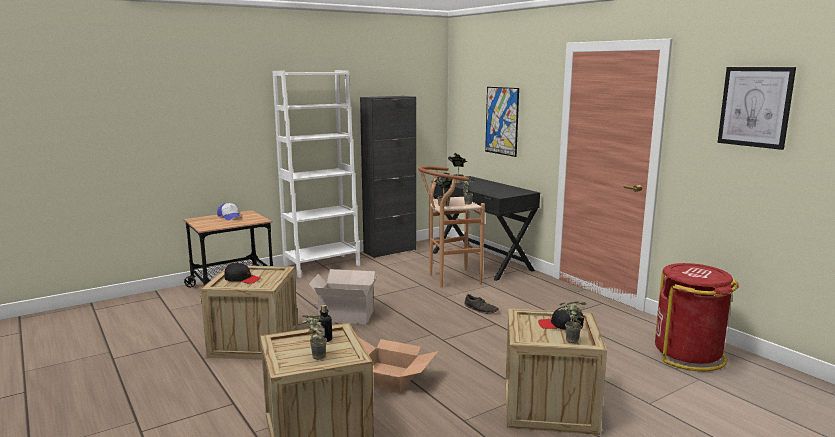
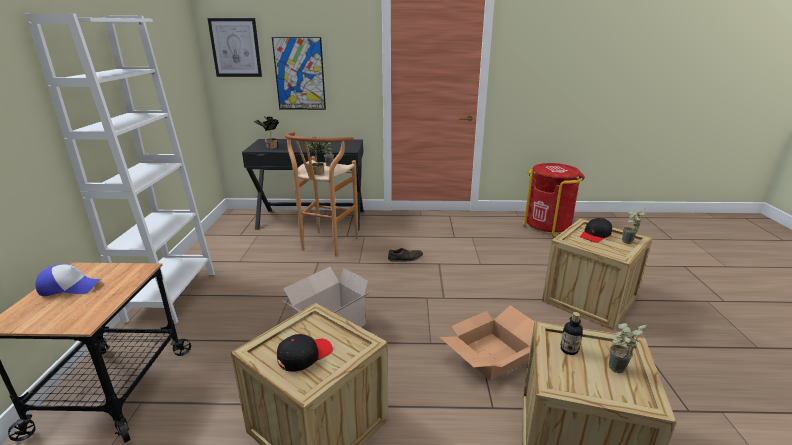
camera: 55 degrees left, 10 degrees up
(390, 251) = (210, 245): black cabinet -> none
(755, 107) = (563, 43): picture -> picture (235, 48)

